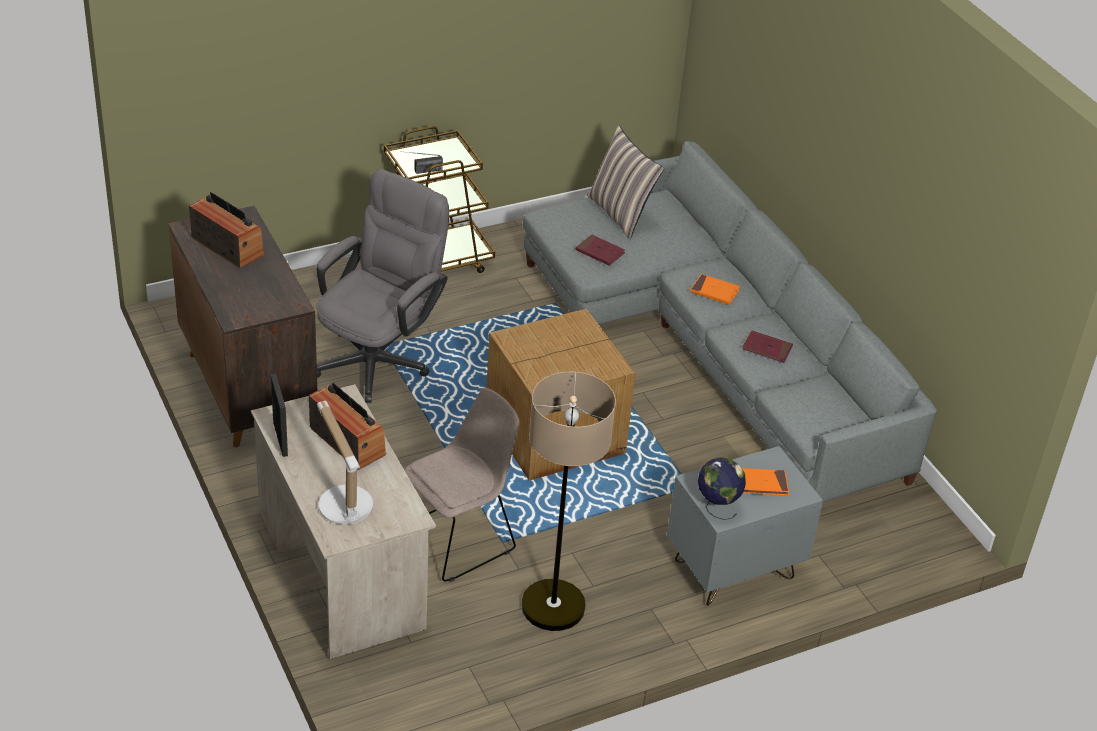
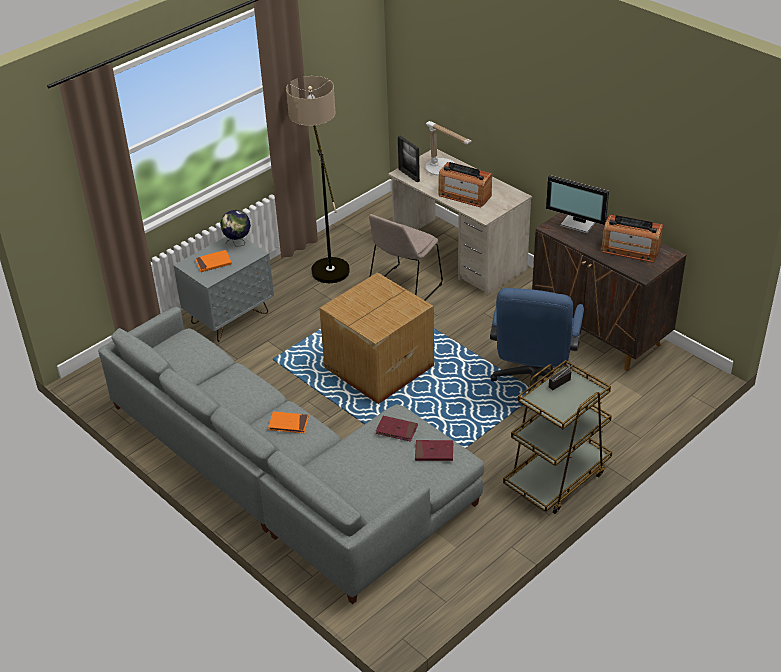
camera: 165 degrees right, 0 degrees up
(253, 299) = (579, 223): none -> monitor
(280, 439) = (502, 187): picture frame -> picture frame (409, 175)
(380, 357) = (533, 383): grey office chair -> blue office chair
(620, 214) = (397, 477): pillow -> none
(767, 348) = (233, 385): red book -> red book (434, 452)

